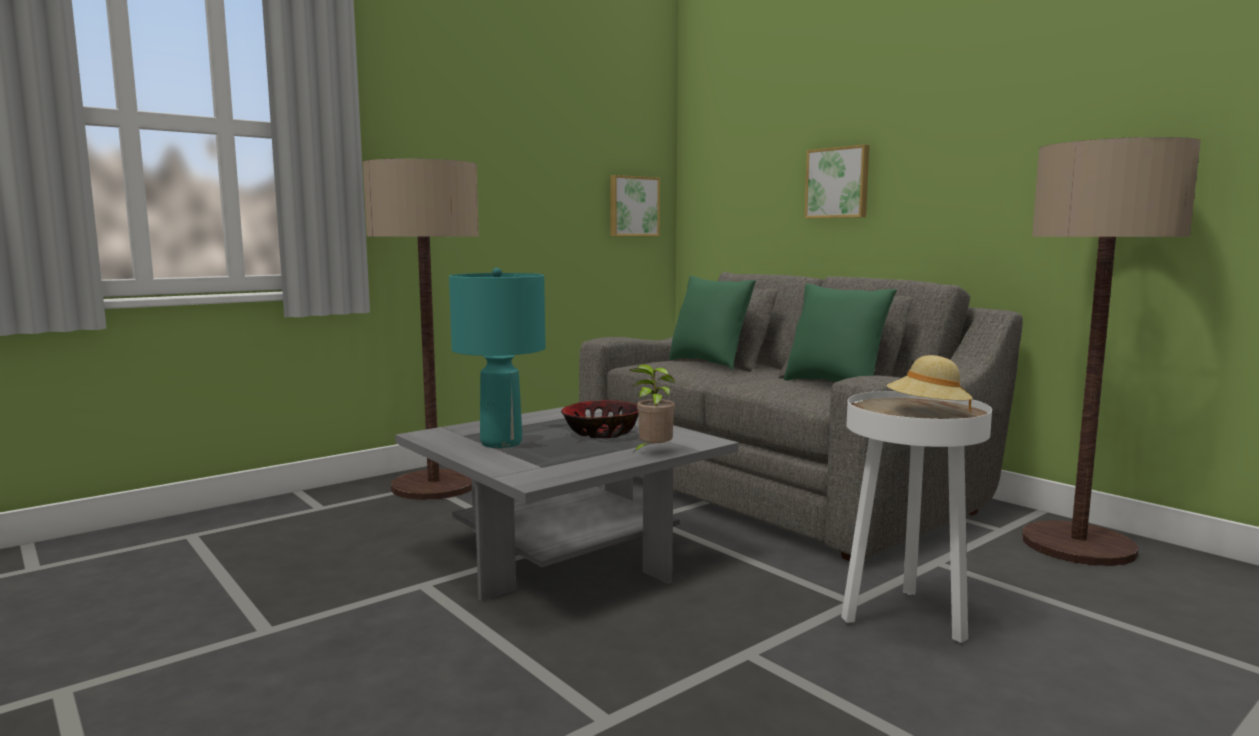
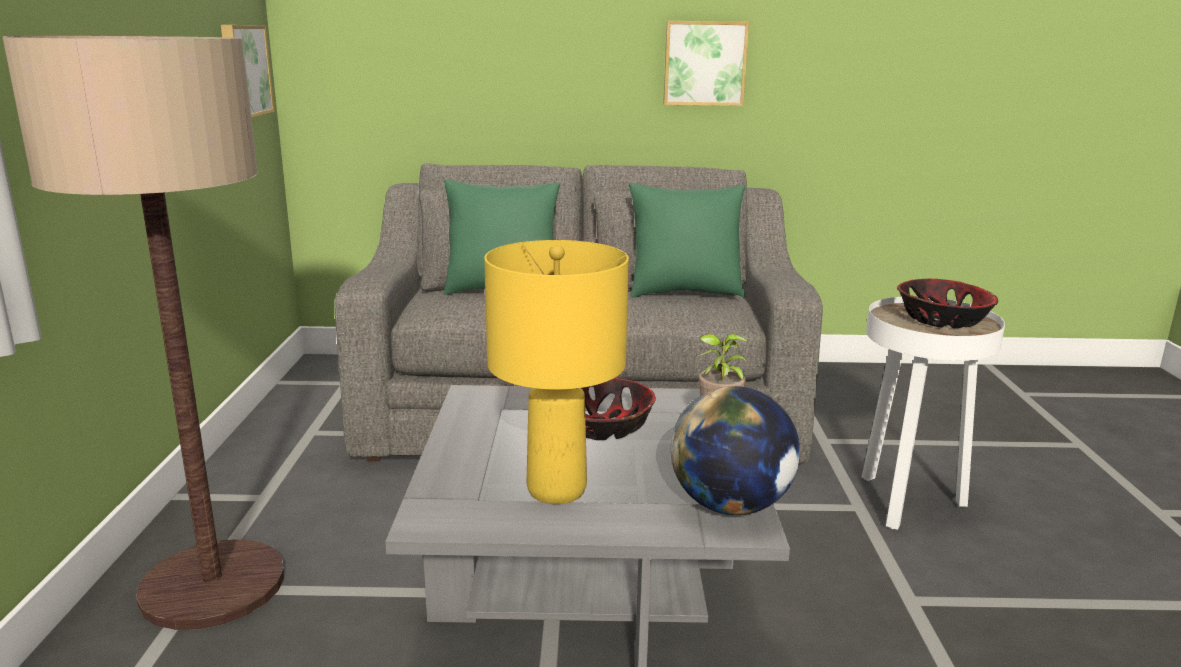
camera: 50 degrees left, 10 degrees up
(500, 443) = (555, 490): turquoise table lamp -> yellow table lamp
(554, 472) = (730, 505): none -> globe
(838, 183) = (549, 48): picture -> picture (704, 63)
(927, 411) = (943, 320): beige hat -> bowl
(1078, 545) = (851, 385): floor lamp -> none

